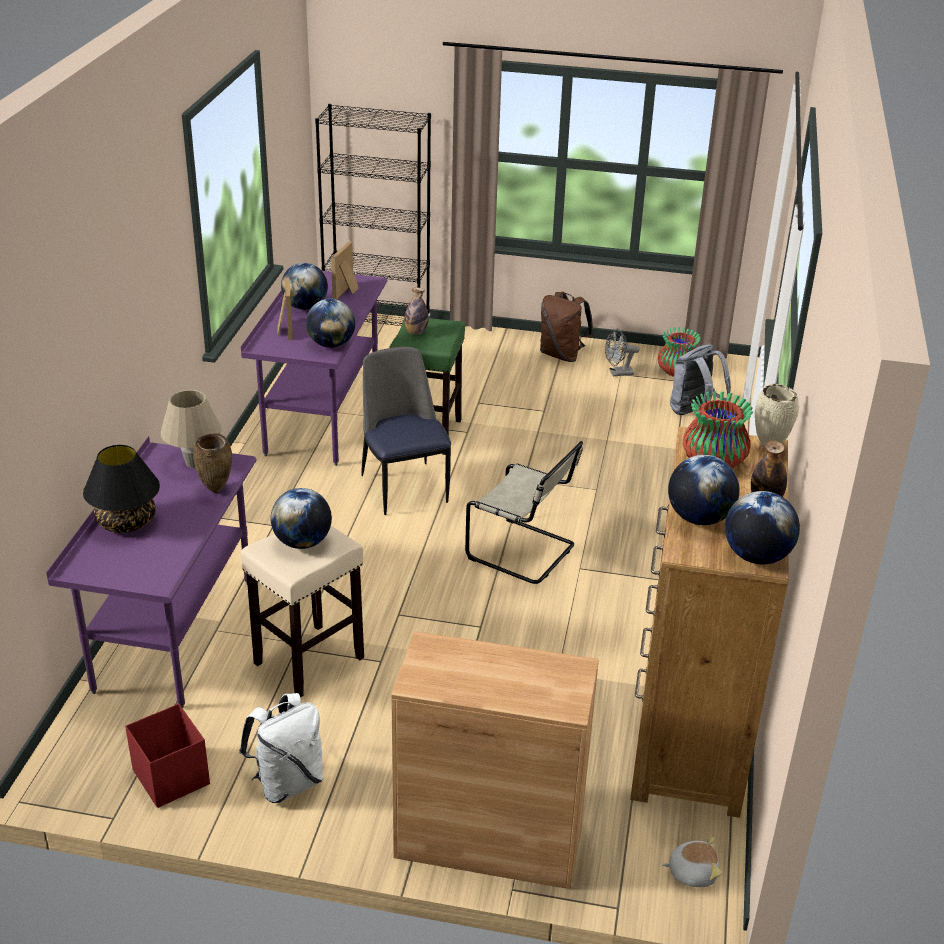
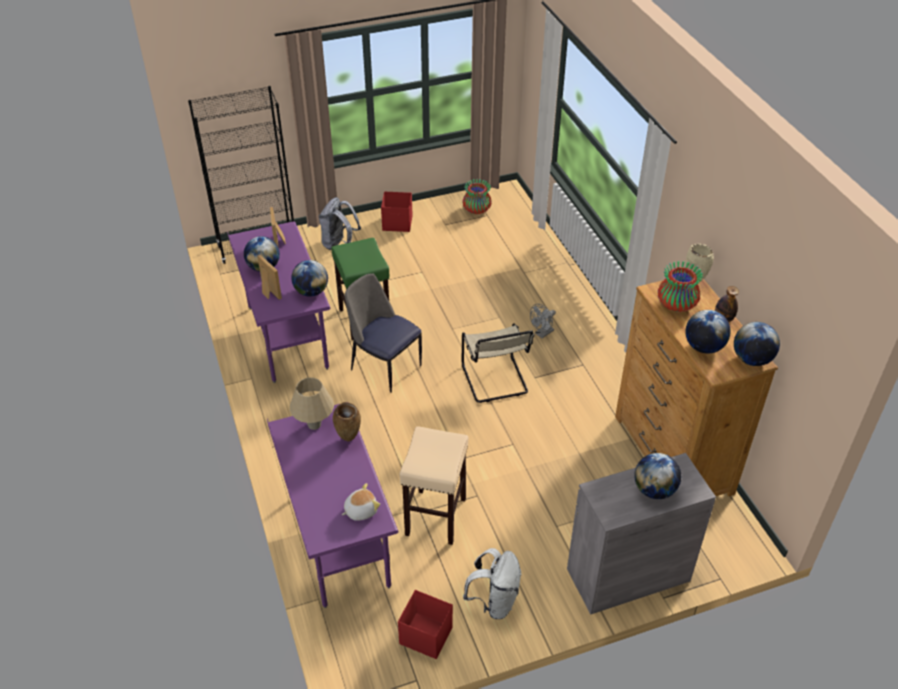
camera: 30 degrees left, 10 degrees up
(126, 521) = (315, 489): black table lamp -> none
(302, 542) = (432, 450): globe -> globe (654, 490)
(416, 332) = (351, 258): bottle -> none
(489, 838) = (628, 575): brown cabinet -> grey cabinet
(524, 552) = (495, 381): beige chair -> beige chair turned 75 degrees clockwise
(562, 355) = (398, 223): brown backpack -> red storage box
(617, 373) = (443, 224): grey fan -> grey fan (542, 334)
(692, 872) = (737, 538): plush toy -> plush toy (360, 510)
(694, 412) = (509, 236): grey backpack -> grey backpack (339, 244)

